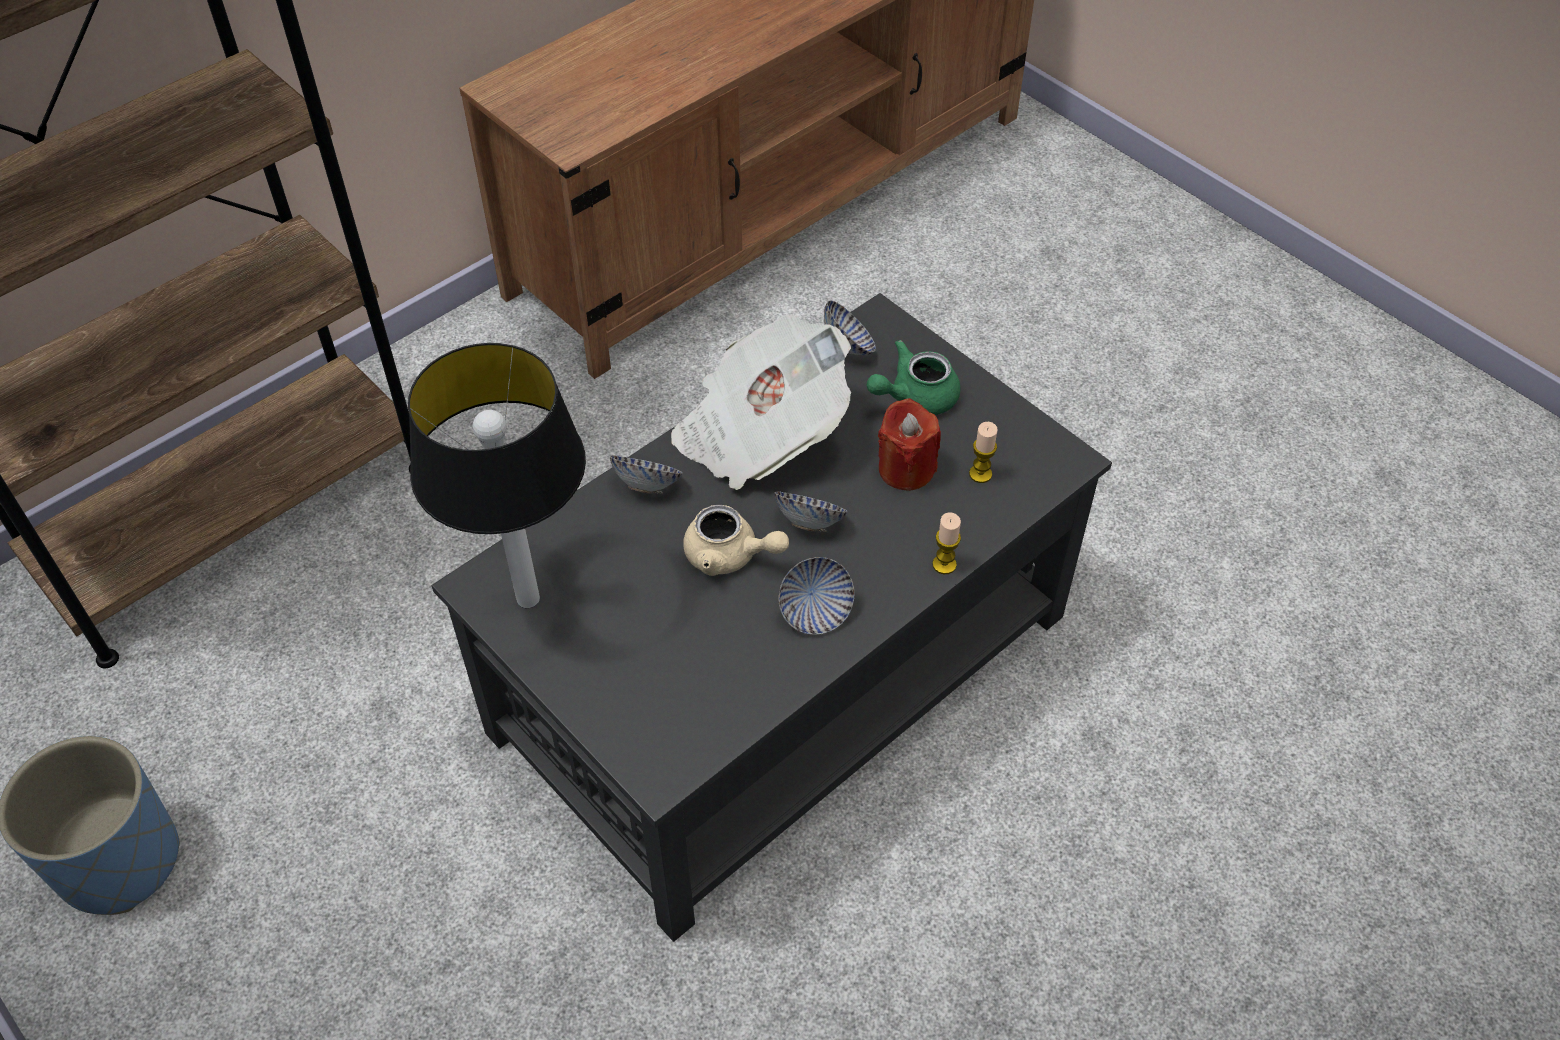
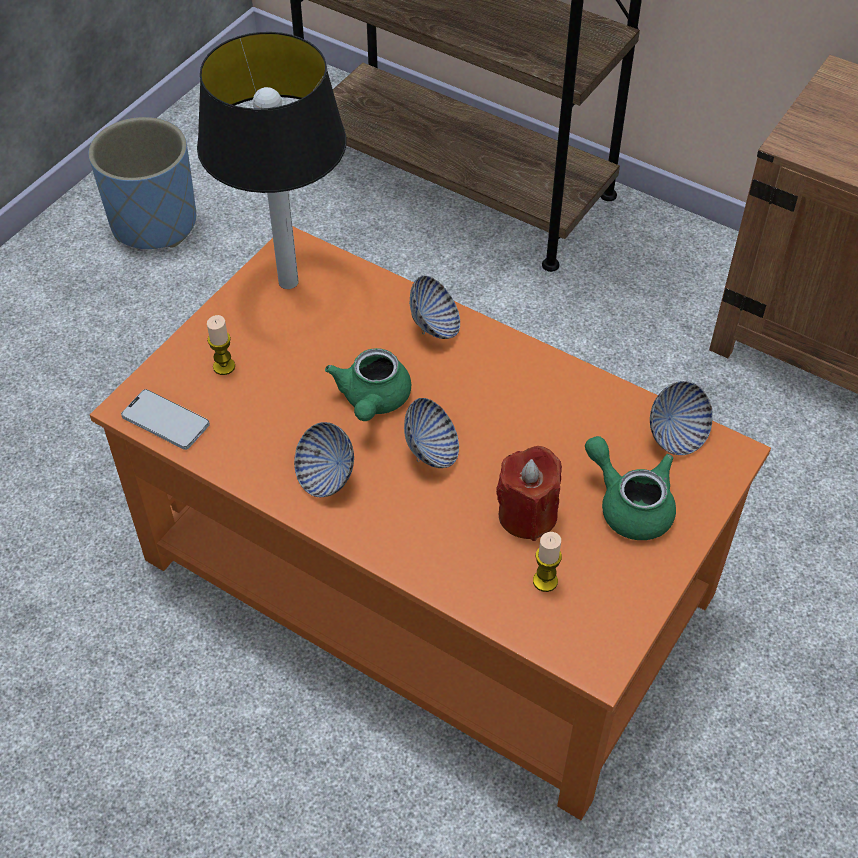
camera: 75 degrees right, 0 degrees up
(692, 745) = (165, 421): none -> phone
(730, 556) = (372, 401): beige teapot -> green teapot
(760, 433) = (529, 390): newspaper -> none
(779, 674) = (425, 574): black coffee table -> orange coffee table
(944, 564) = (414, 569): candle -> candle (224, 366)

